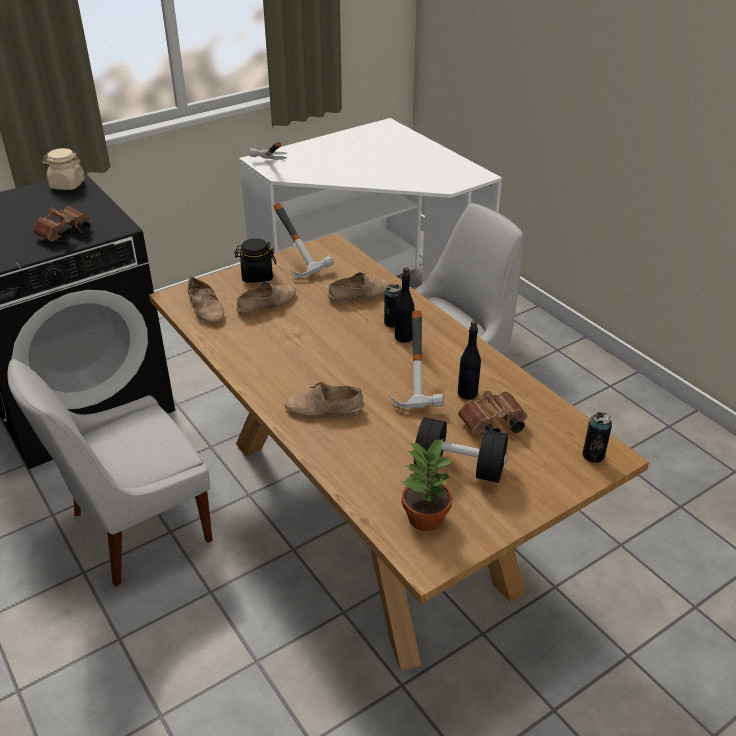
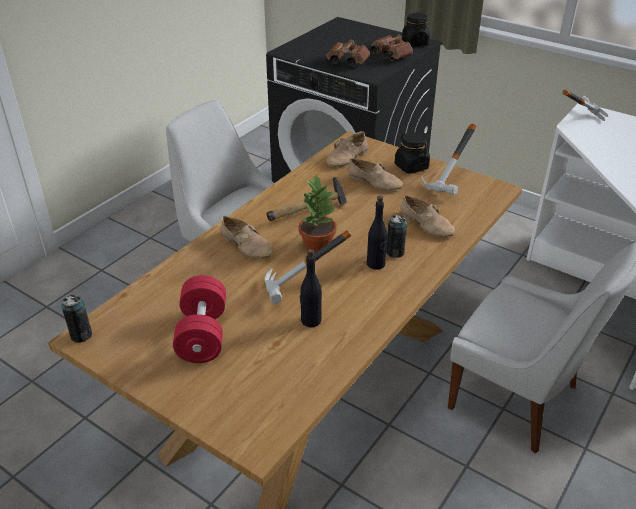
camera: 70 degrees right, 0 degrees up
(67, 185) = (415, 43): beige jar -> black jar
(292, 356) = (309, 212): none -> hammer
(324, 410) = (247, 244): beige shoe -> beige shoe turned 150 degrees clockwise
(424, 518) = (133, 326): potted plant -> potted plant (317, 244)
(459, 467) = (202, 334): black dumbbell -> red dumbbell
(491, 425) = (269, 345): brown binoculars -> brown binoculars (389, 55)
(593, 455) = (253, 427): can -> can (81, 335)

